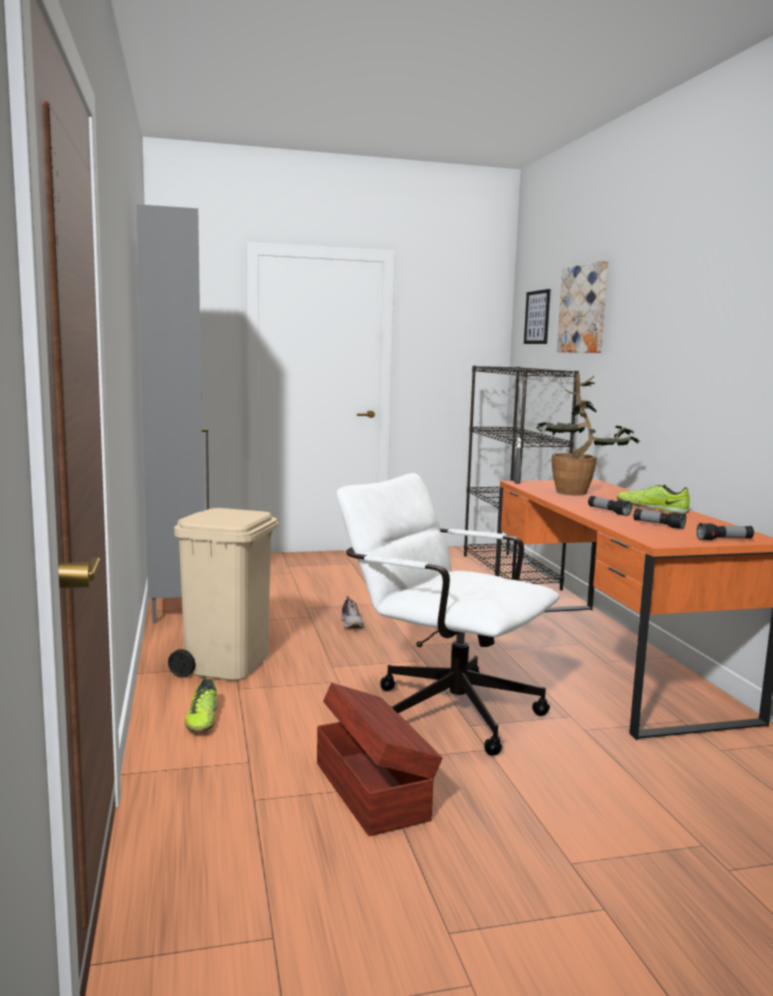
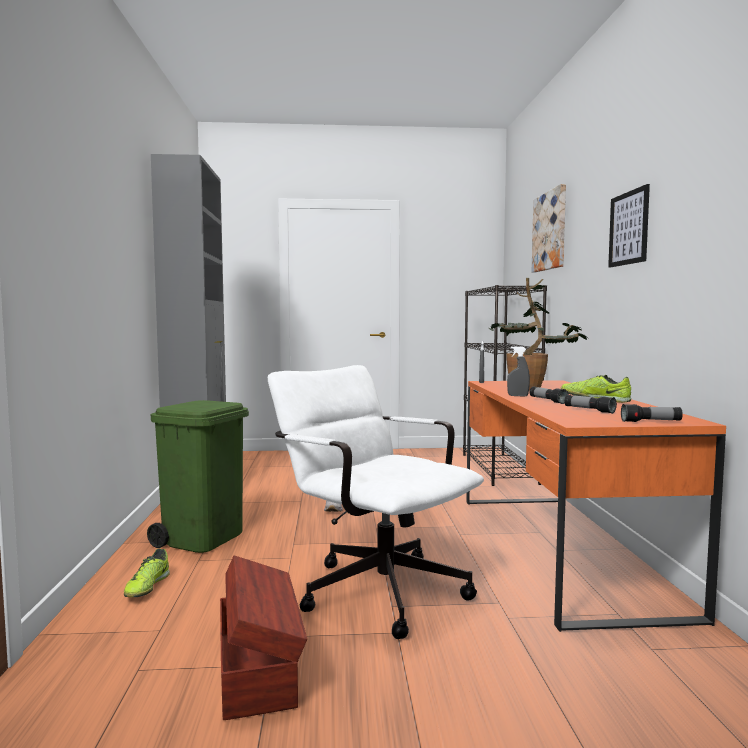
camera: 10 degrees right, 5 degrees down
(227, 664) = (203, 538): beige trash can -> green trash can
(537, 317) = (519, 247): picture -> picture (629, 228)
(573, 504) = (518, 396): none -> grey spray bottle

